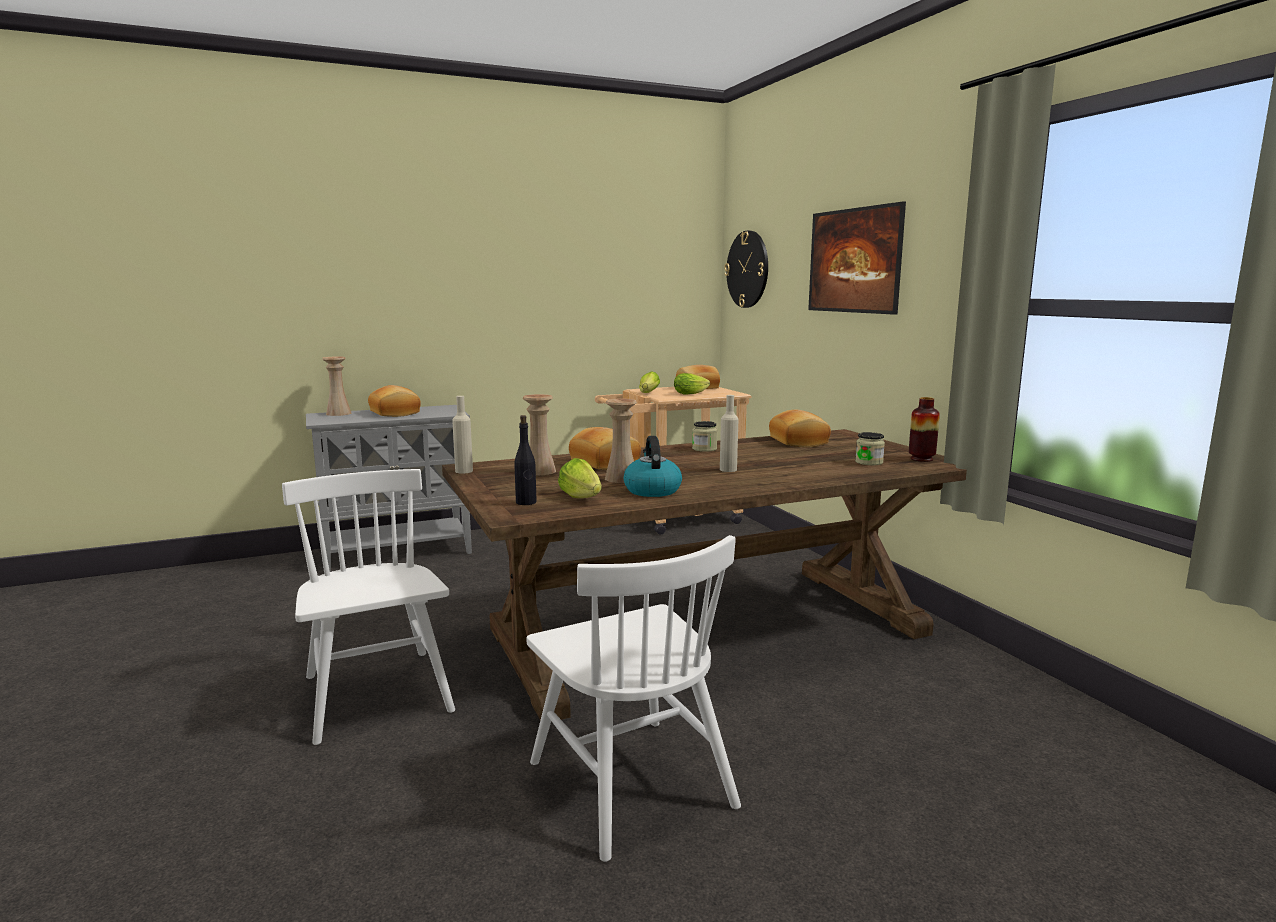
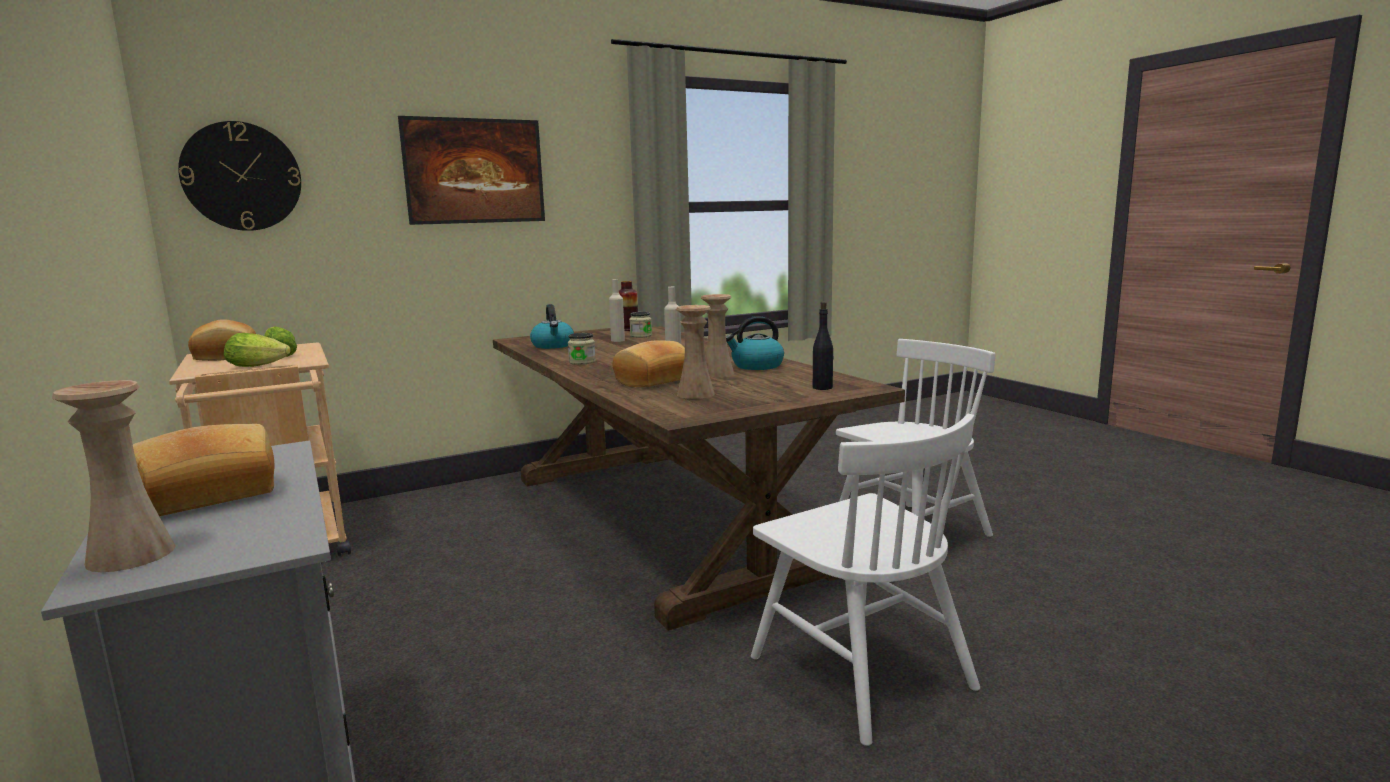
camera: 95 degrees left, 0 degrees up
(377, 694) = (860, 671): white chair -> white chair turned 90 degrees counterclockwise
(464, 471) = (704, 416): beige bottle -> beige bottle (618, 340)
(582, 497) = (793, 377): lettuce -> none
(800, 442) = (553, 346): bread -> kettle

